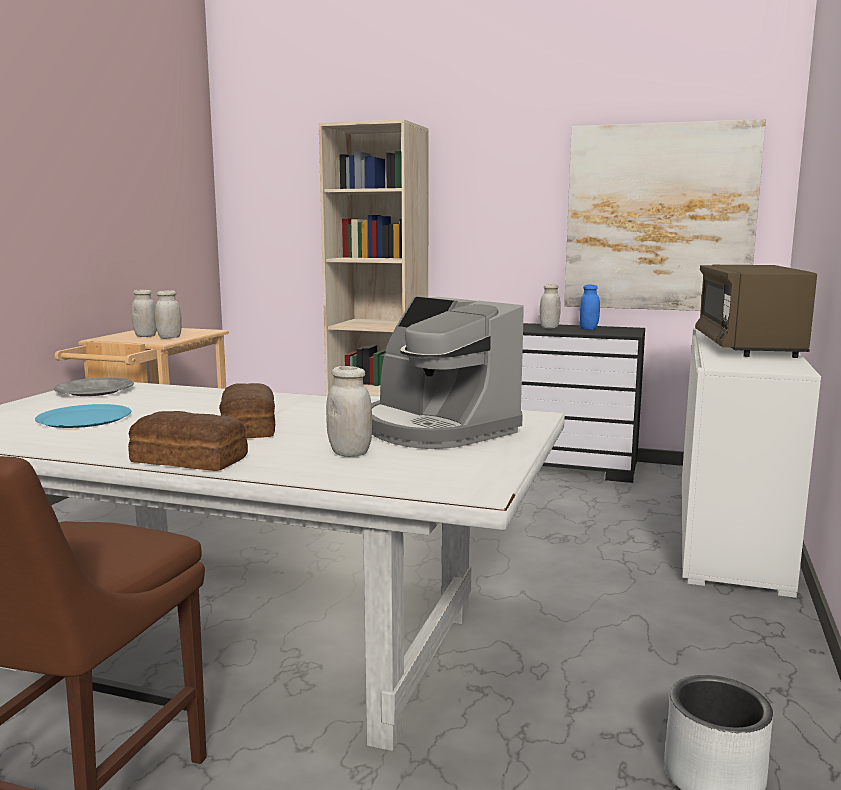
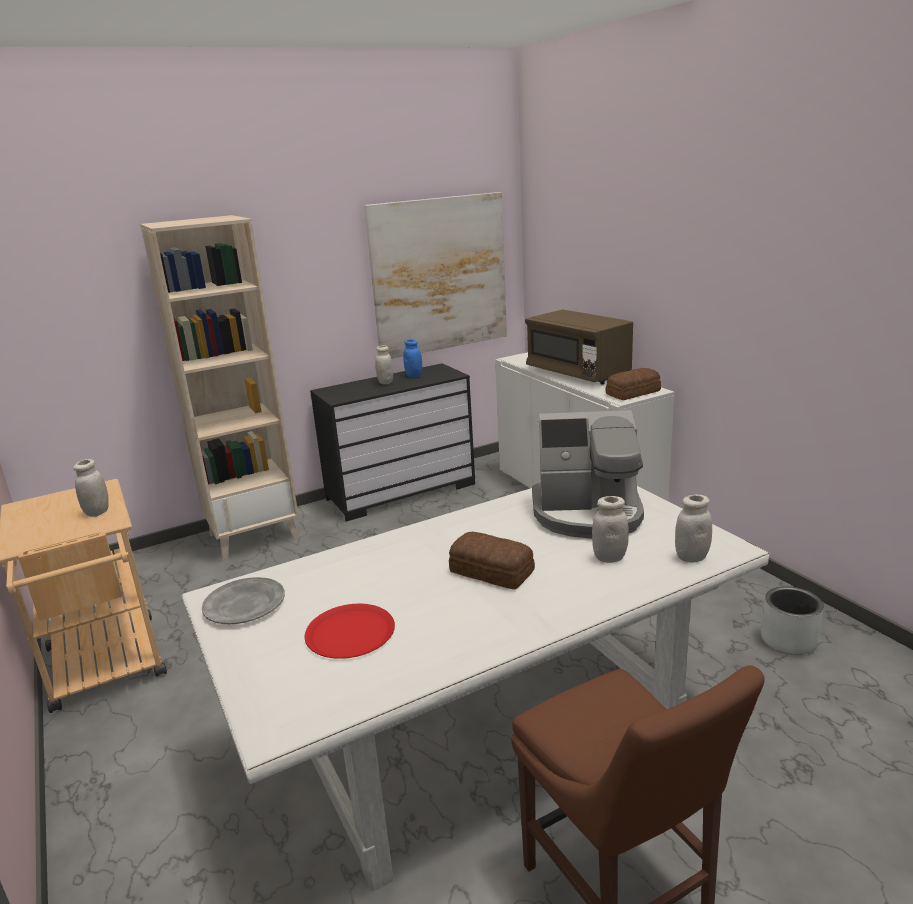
camera: 45 degrees left, 10 degrees up
(84, 418) = (350, 632): blue plate -> red plate
(145, 336) = (58, 520): white jar -> white jar (691, 557)
(189, 460) = (555, 617): bread -> bread (634, 393)

